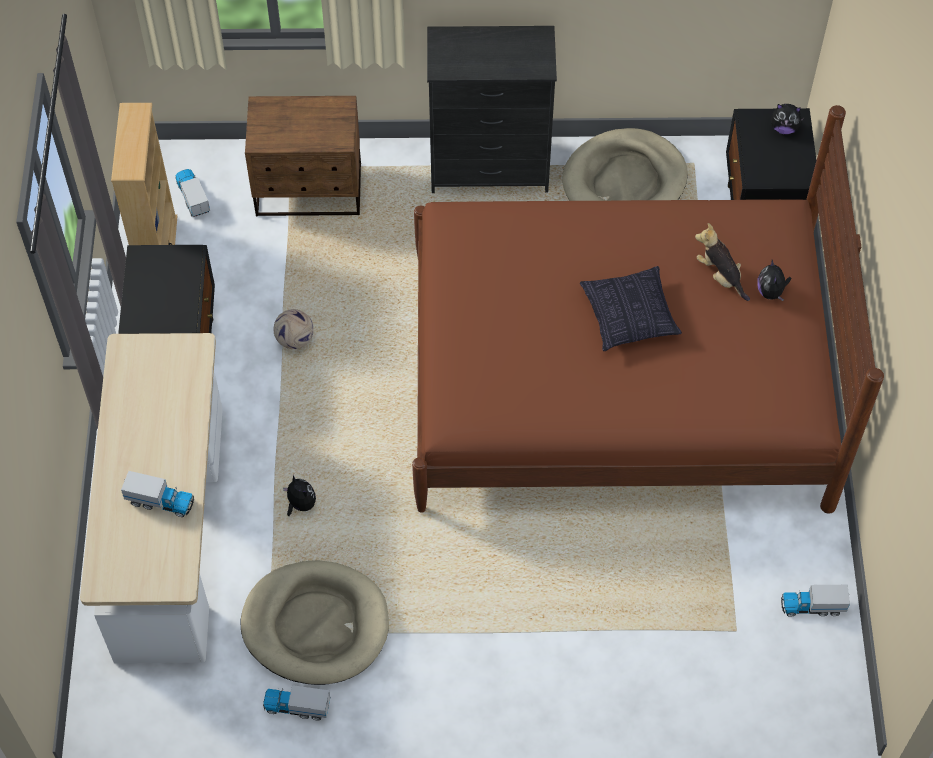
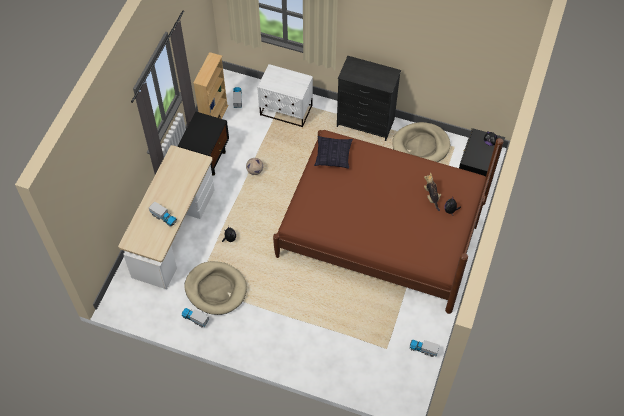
camera: 20 degrees right, 0 degrees up
(309, 190) = (286, 111): brown nightstand -> white nightstand
(629, 316) = (385, 202): pillow -> pillow (333, 156)

